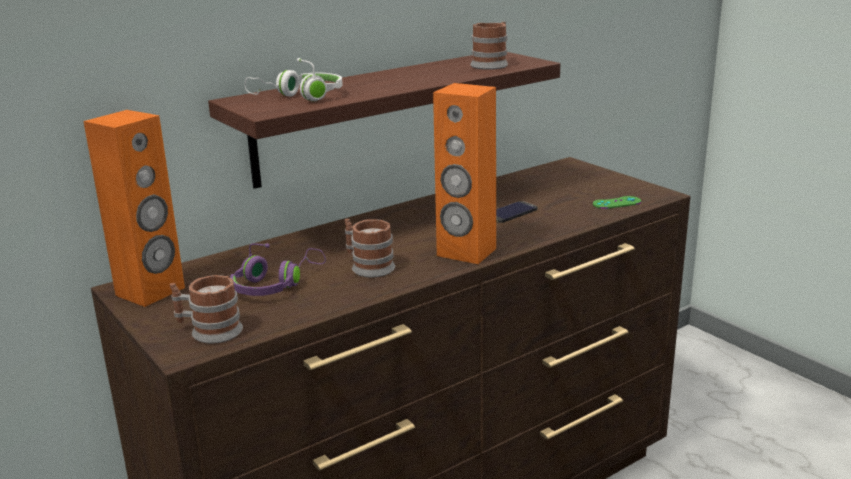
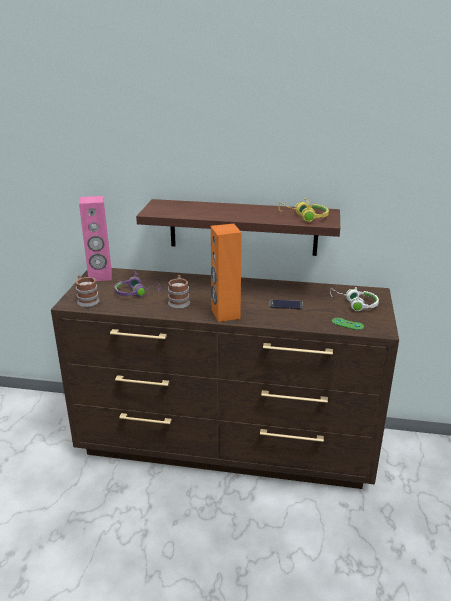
camera: 45 degrees right, 5 degrees up
(151, 292) = (100, 276): orange speaker -> pink speaker
(300, 97) = (180, 209): white headphones -> white headphones (354, 304)
(492, 64) = (304, 217): mug -> yellow headphones

